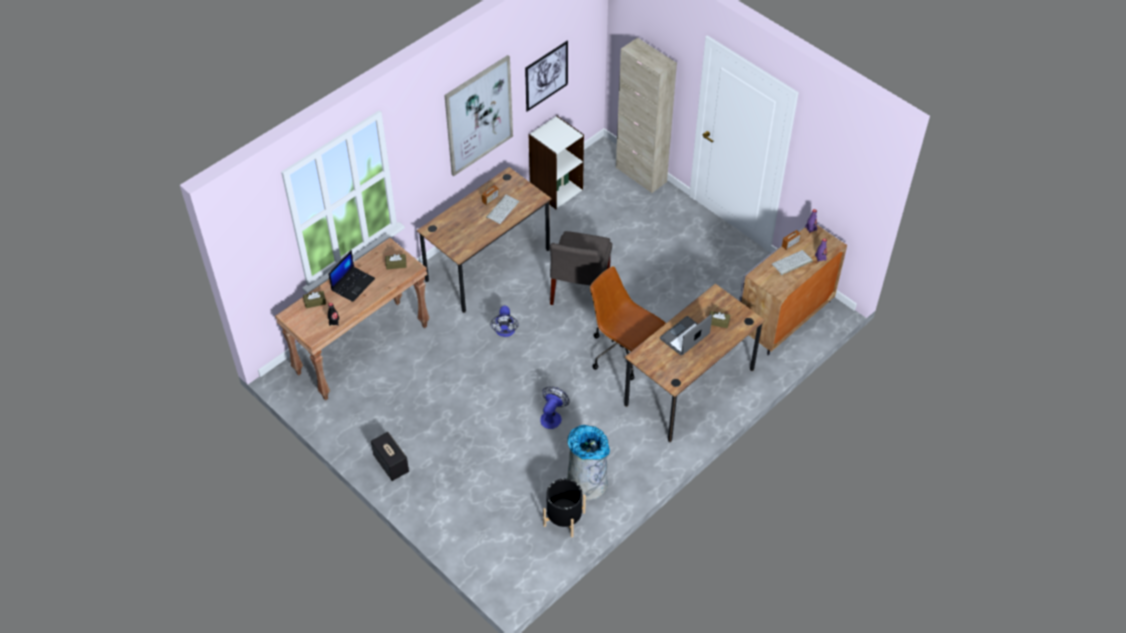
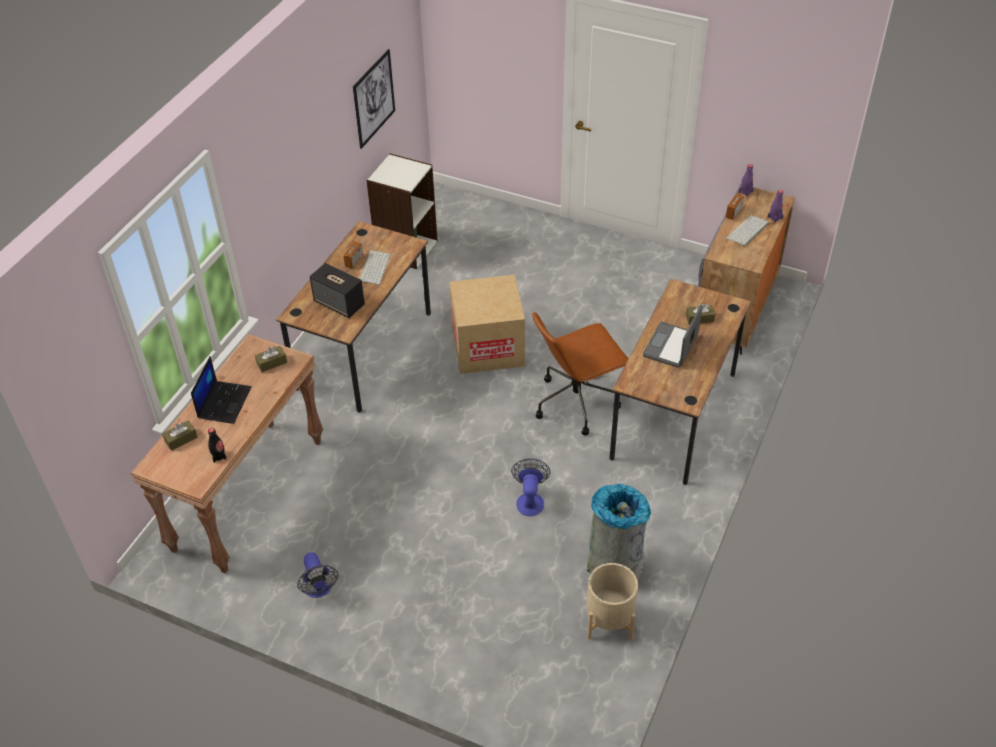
camera: 20 degrees left, 5 degrees down
(391, 464) = (351, 626): speaker -> speaker (339, 304)
(479, 115) = (314, 155): picture -> none
(505, 332) = (422, 419): fan -> fan (319, 589)
(564, 519) = (609, 620): black planter -> beige planter
(579, 290) = (488, 347): grey chair -> cardboard box
(623, 354) = (577, 402): brown office chair -> brown office chair turned 45 degrees counterclockwise
(641, 175) = (495, 209): beige cabinet -> none

